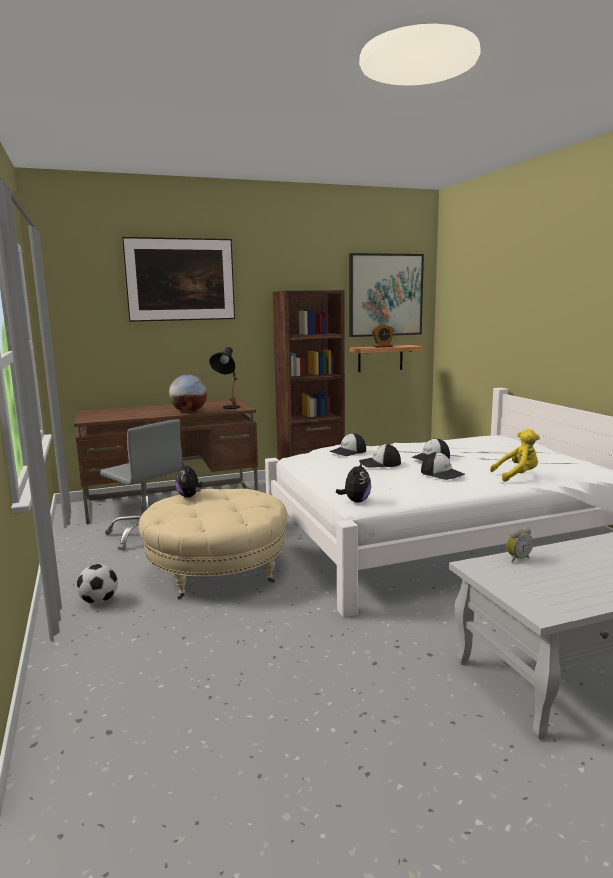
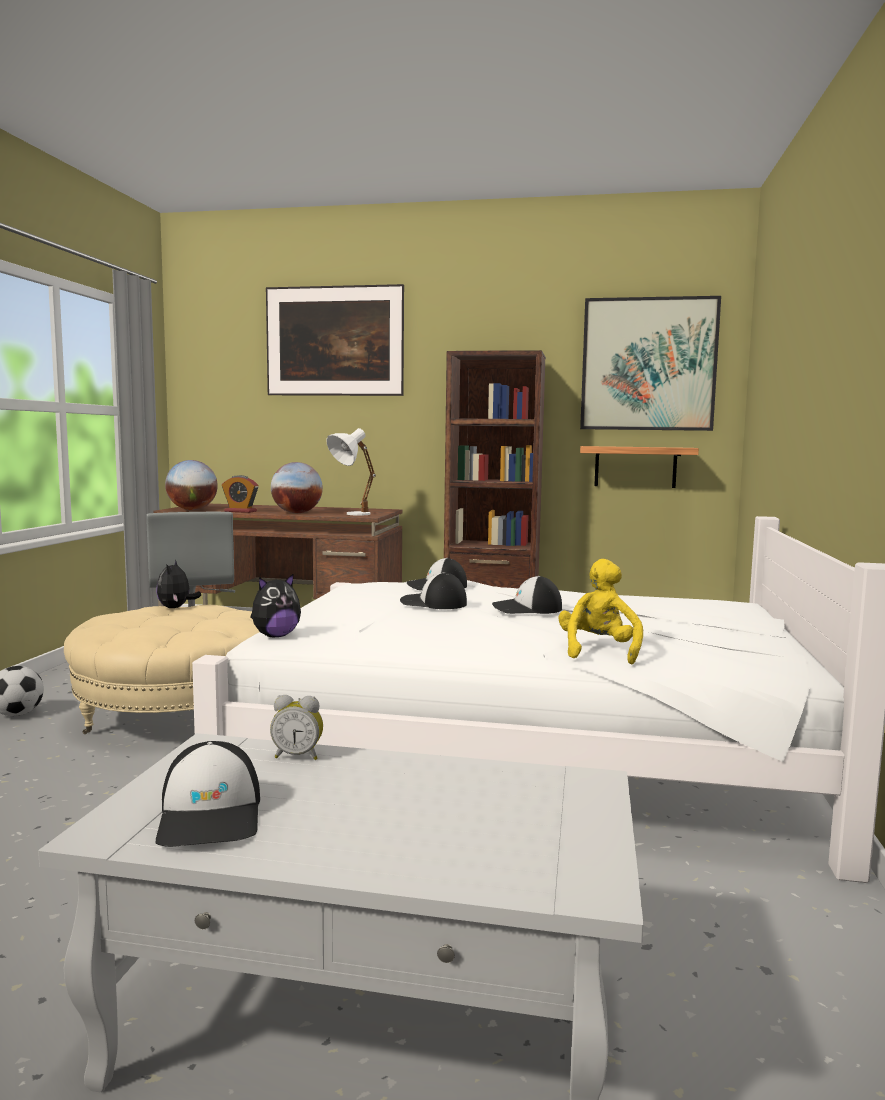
camera: 30 degrees right, 5 degrees down
(102, 418) = (192, 509): none -> globe
(228, 408) = (350, 514): black table lamp -> white table lamp
(383, 346) = (632, 446): alarm clock -> alarm clock (240, 511)
(442, 473) = (482, 627): cap -> cap (211, 816)
(517, 476) = (598, 651): yellow plush toy -> yellow plush toy turned 105 degrees counterclockwise

